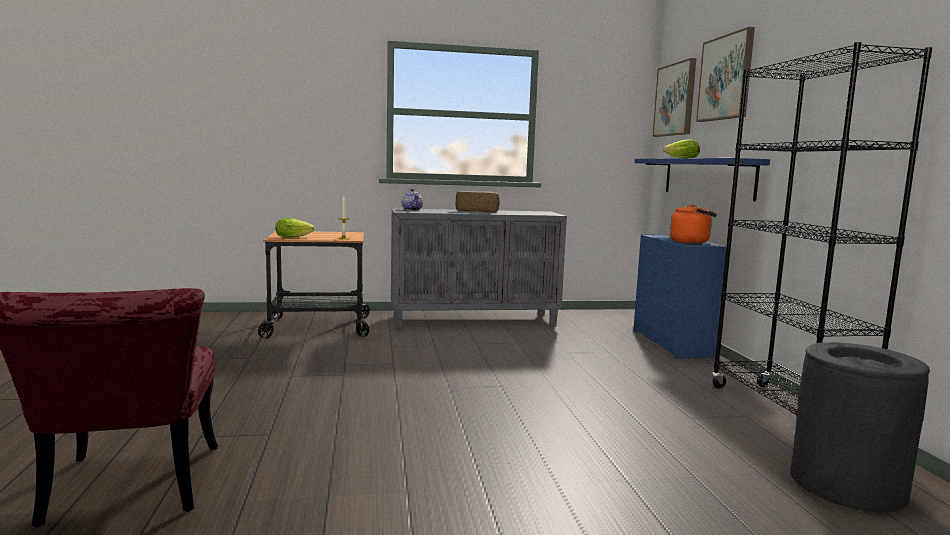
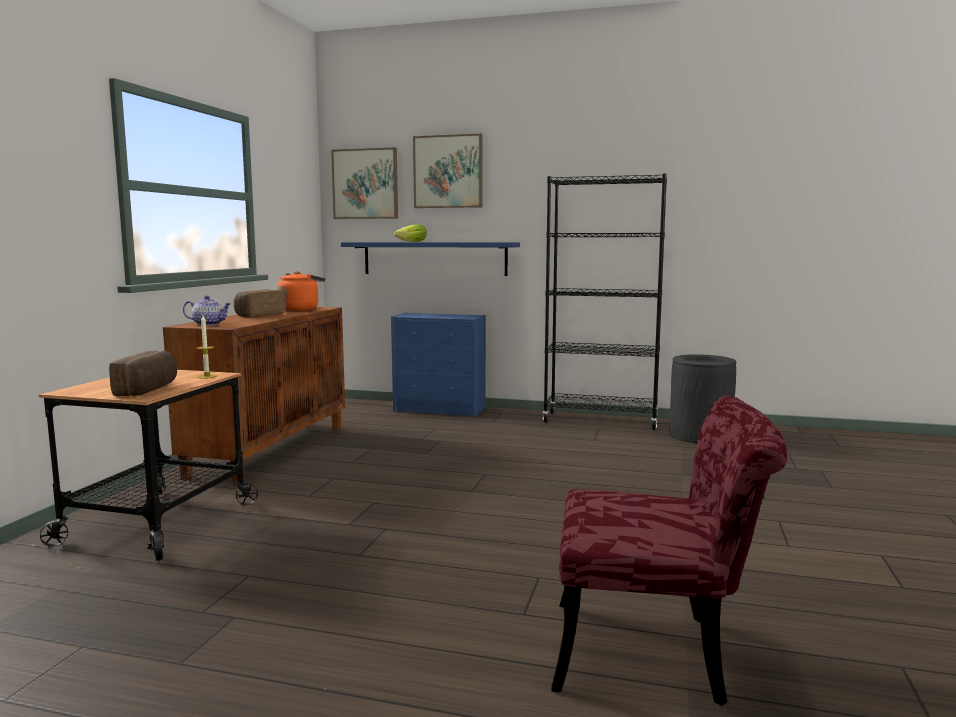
camera: 65 degrees left, 0 degrees up
(295, 237) = (149, 390): lettuce -> bread
(474, 321) = (270, 450): grey cabinet -> brown cabinet
(692, 242) = (454, 316): orange kettle -> orange kettle (300, 309)

